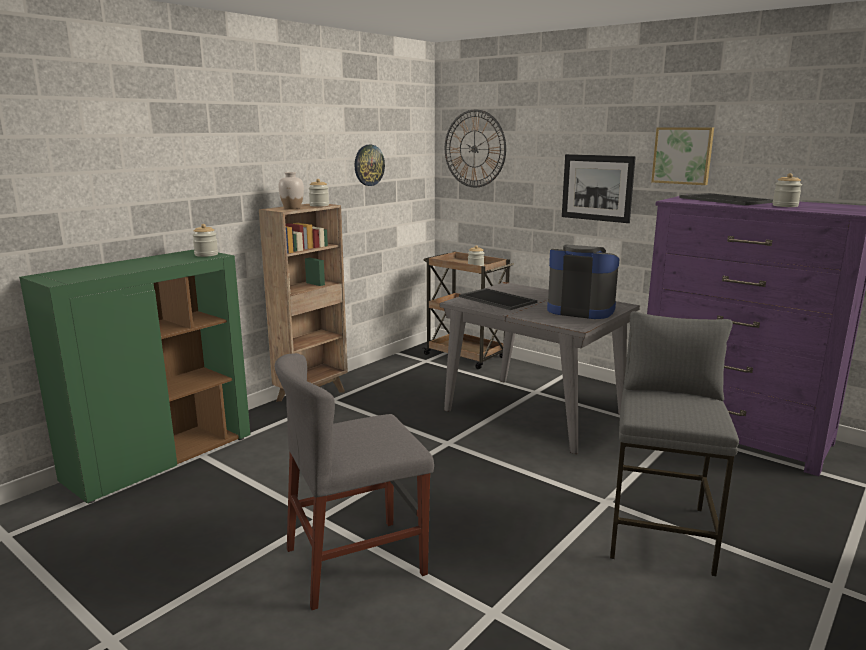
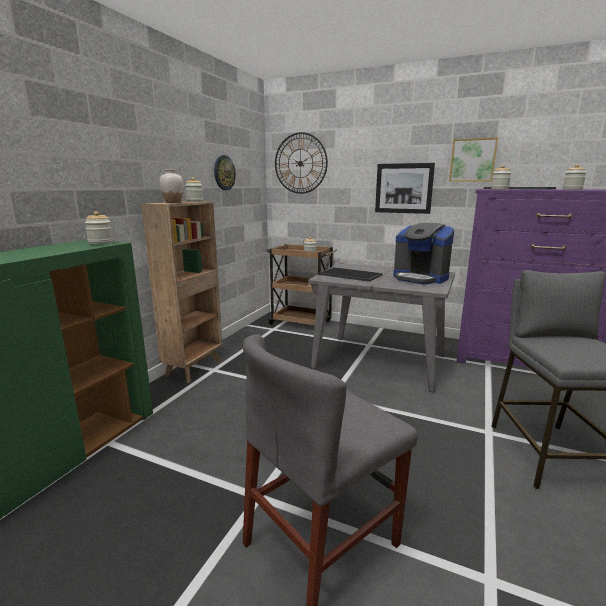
camera: 15 degrees left, 0 degrees up
(580, 310) = (420, 278): coffee machine -> coffee machine turned 150 degrees counterclockwise
(690, 201) = (499, 189): none -> jar

